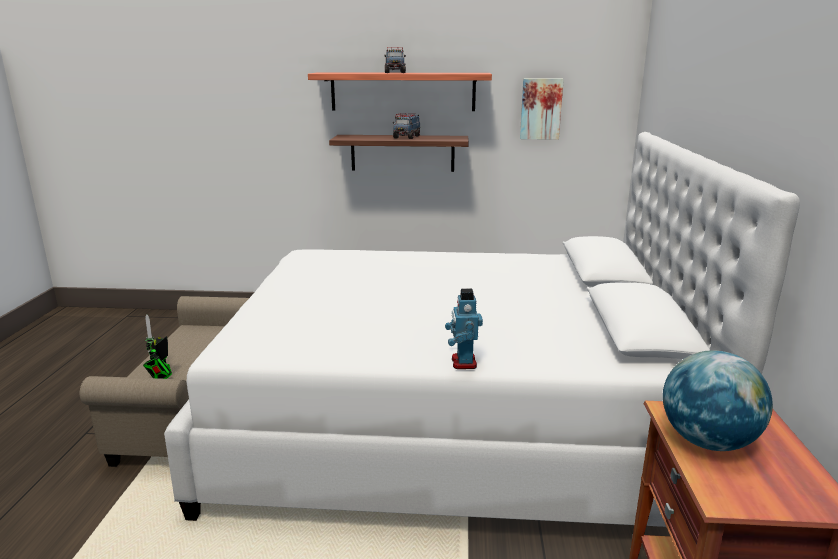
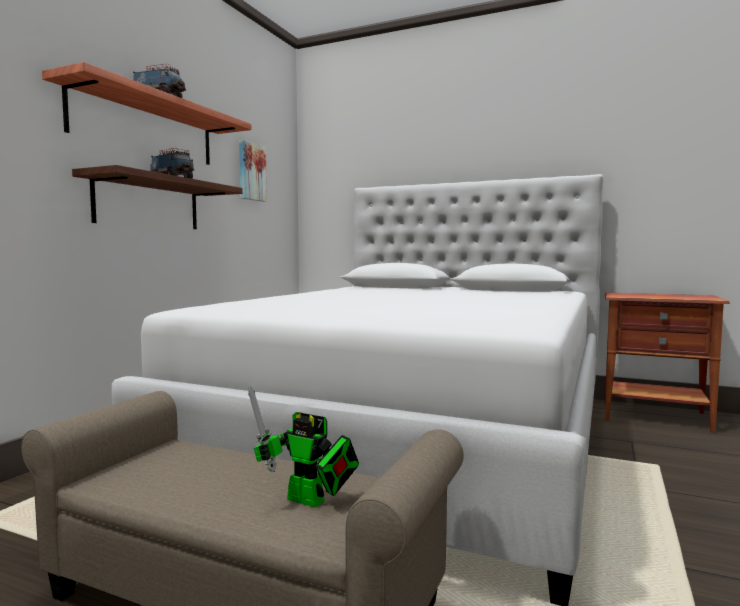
camera: 70 degrees left, 15 degrees down
(463, 362) = (560, 301): toy robot -> none
(707, 441) = (652, 296): globe -> none

